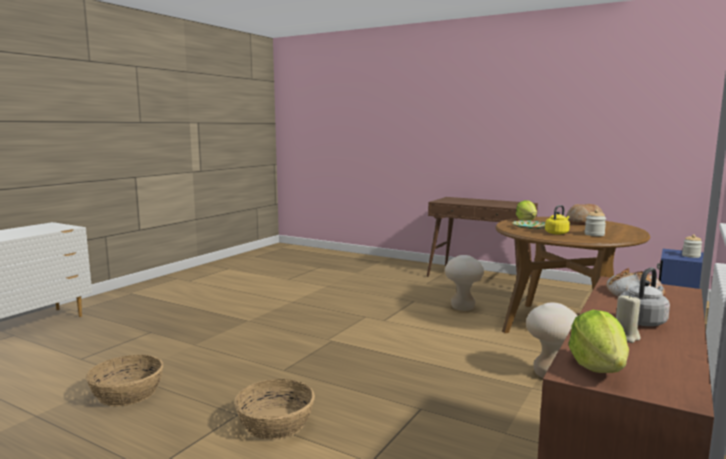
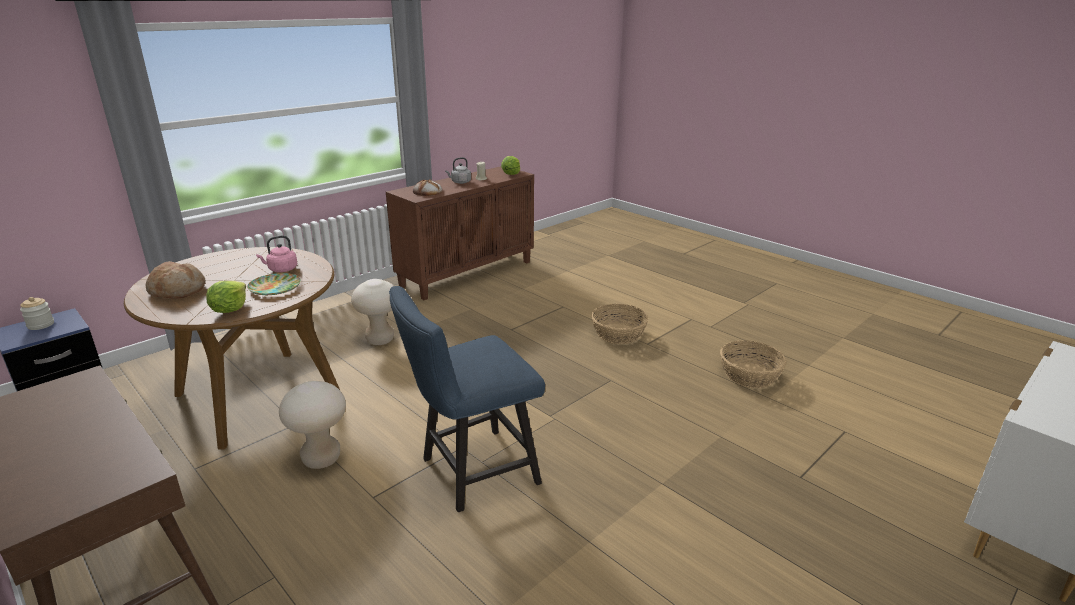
camera: 165 degrees left, 15 degrees up
(368, 312) = (471, 473): none -> blue chair
(557, 233) = (281, 269): yellow kettle -> pink kettle
(594, 234) = (252, 262): jar -> none

